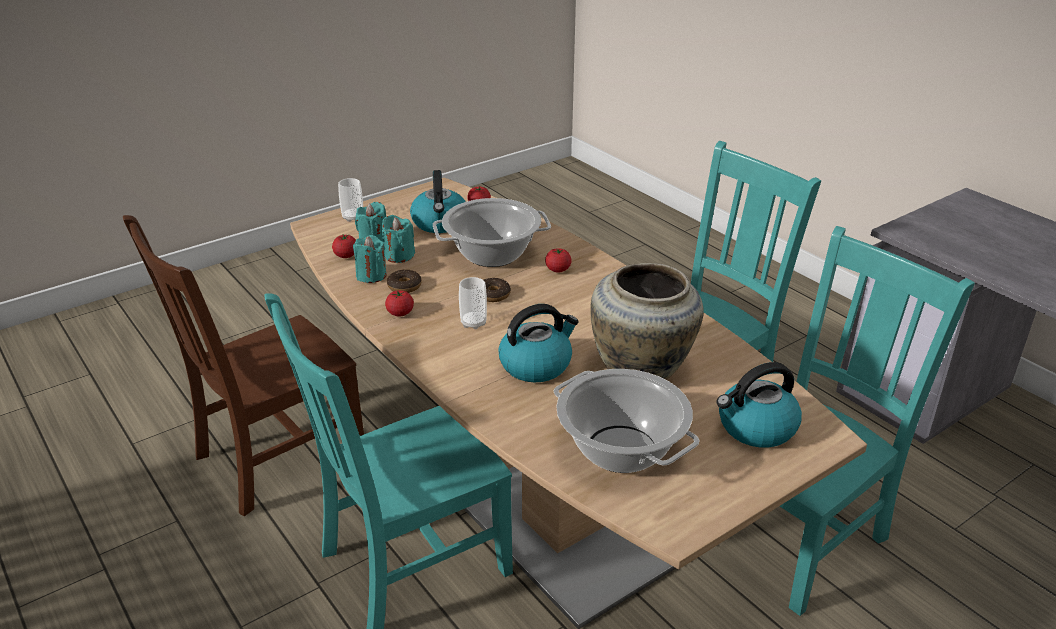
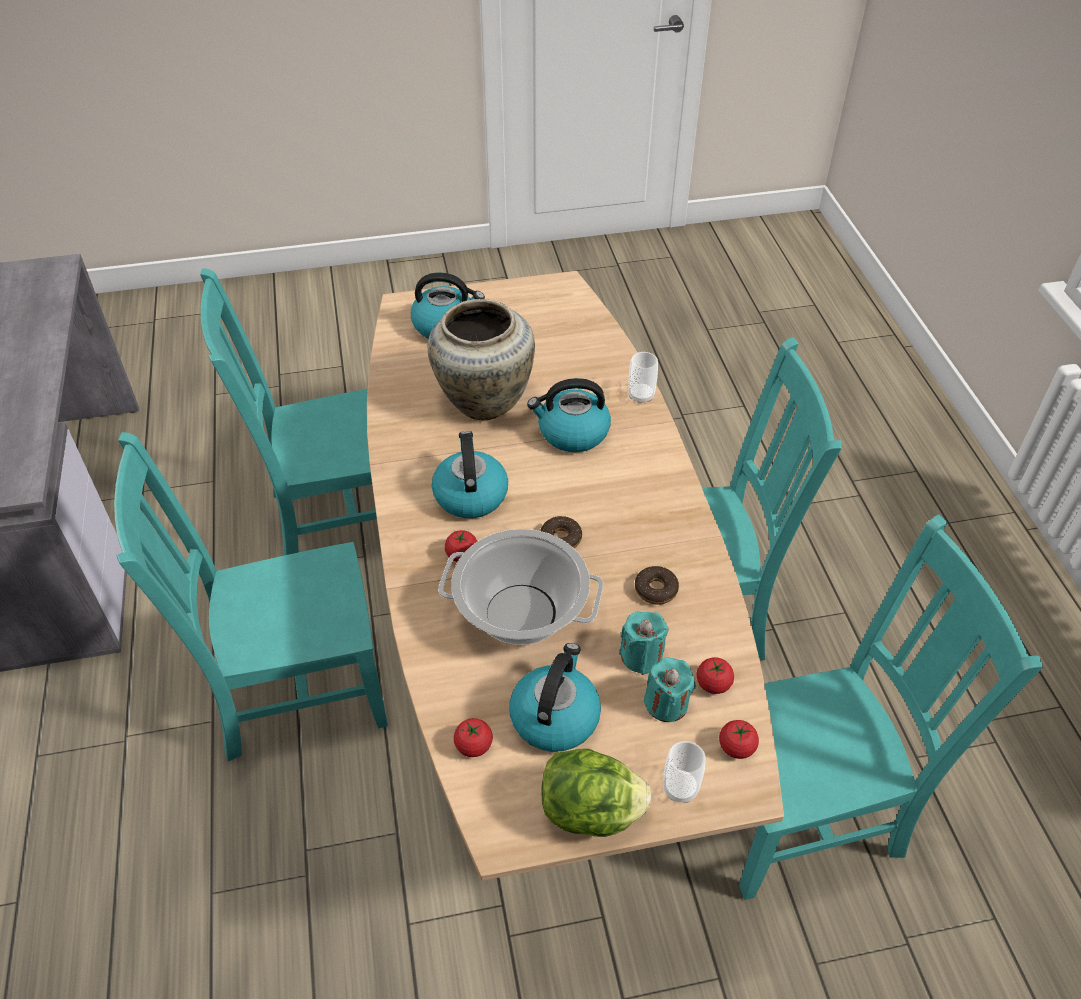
camera: 155 degrees left, 15 degrees up
(274, 458) = (804, 811): brown chair -> turquoise chair
(371, 275) = (690, 626): turquoise candle -> none
(399, 201) = (591, 811): none -> lettuce
(400, 313) = (676, 545): tomato -> tomato (736, 747)
(473, 323) = (604, 503): cup -> cup (641, 396)
(585, 301) = (470, 494): none -> kettle
(620, 449) = (558, 340): cooking pot -> none

